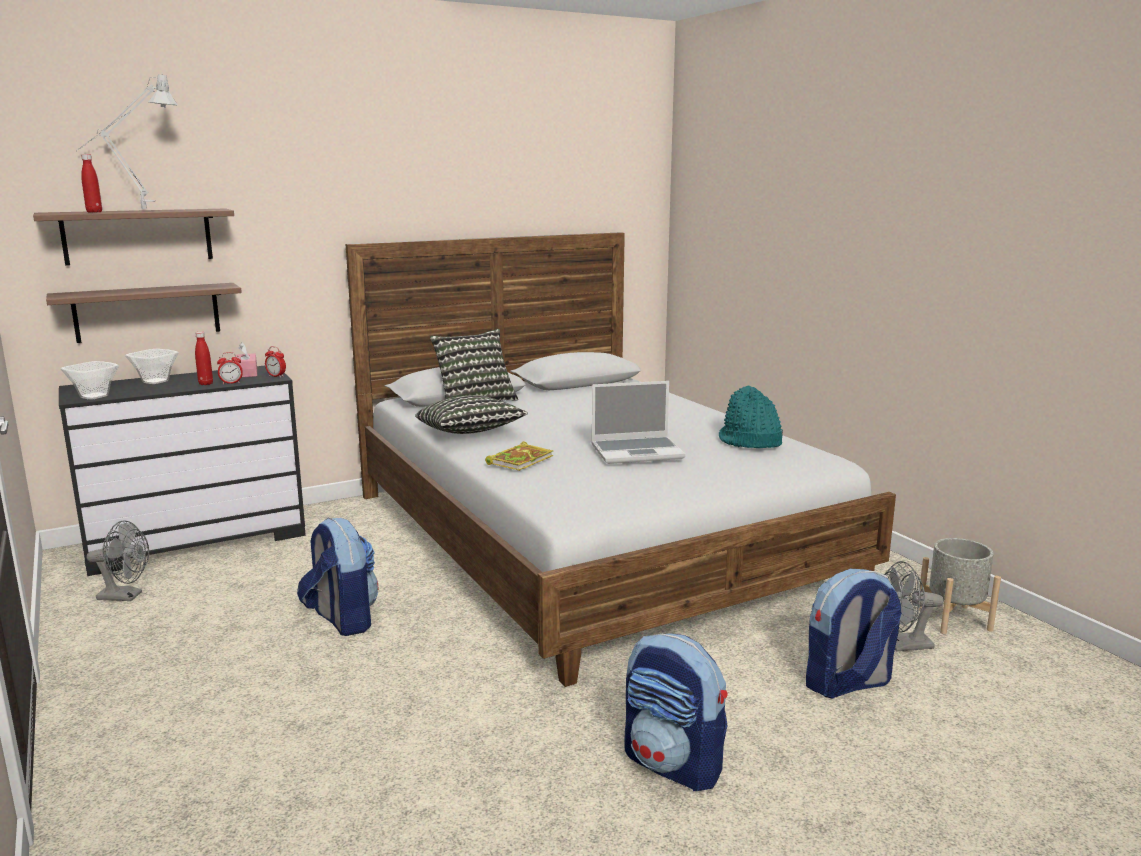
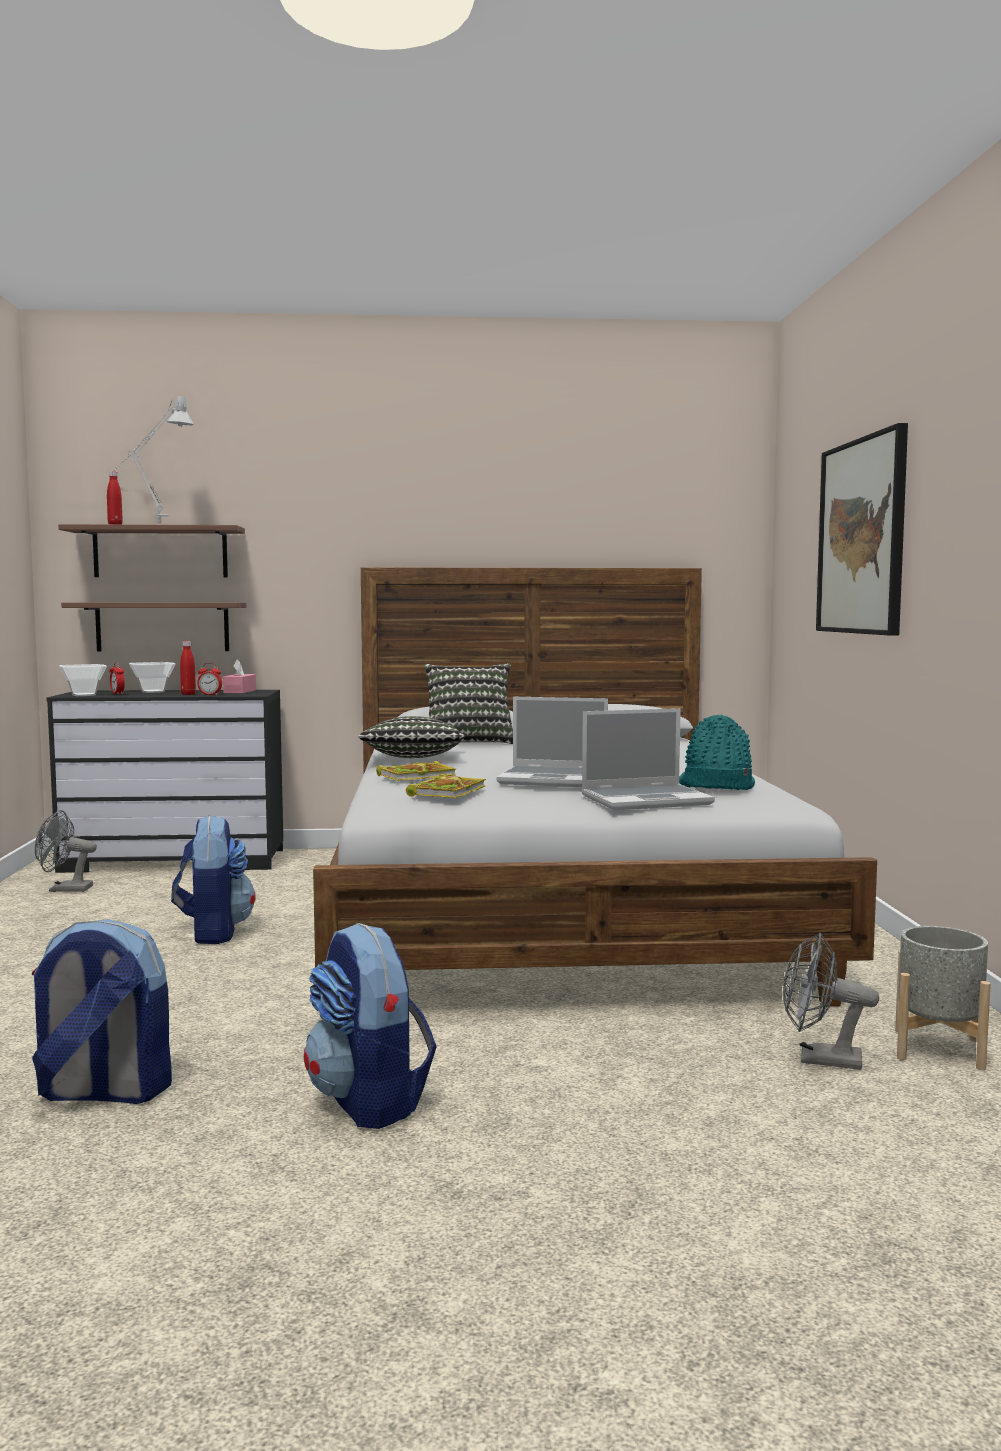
camera: 25 degrees right, 10 degrees down
(126, 596) = (64, 889): grey fan -> grey fan turned 150 degrees clockwise
(276, 376) = (259, 694): alarm clock -> alarm clock (117, 694)
(587, 481) = (447, 791): none -> book
(735, 468) = (647, 800): none -> laptop
(797, 227) = (862, 537): none -> picture
(847, 684) = (686, 1079): backpack -> backpack (102, 1092)

